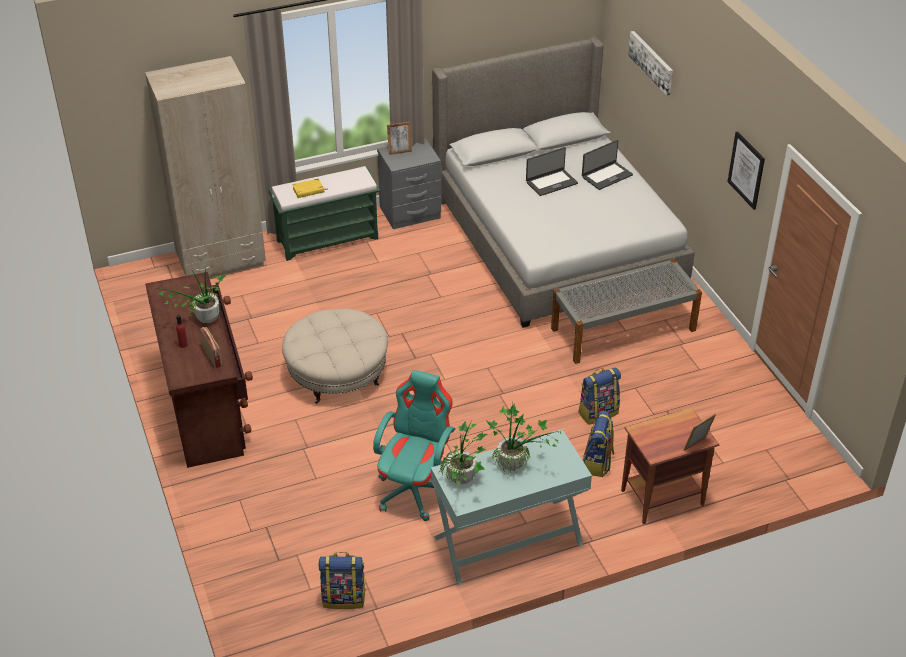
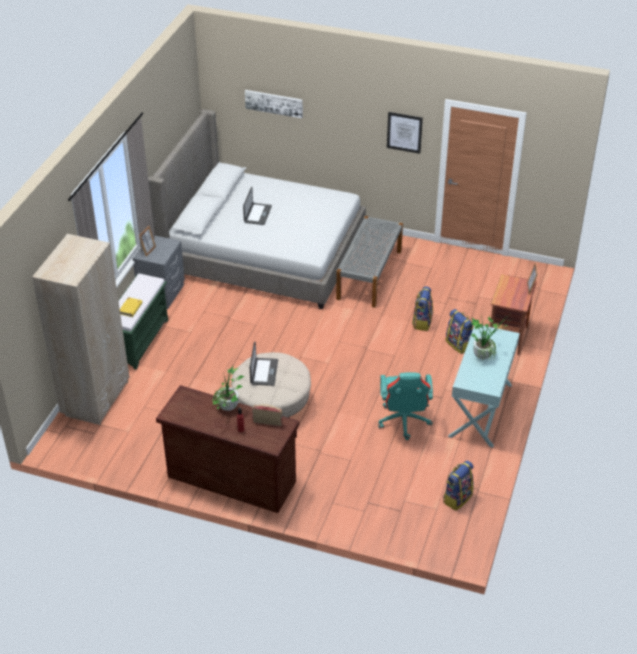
camera: 50 degrees left, 0 degrees up
(415, 489) = (403, 424): turquoise office chair -> turquoise office chair turned 150 degrees counterclockwise
(462, 483) = (477, 381): potted plant -> none
(606, 176) = (278, 192): laptop -> laptop (263, 372)

